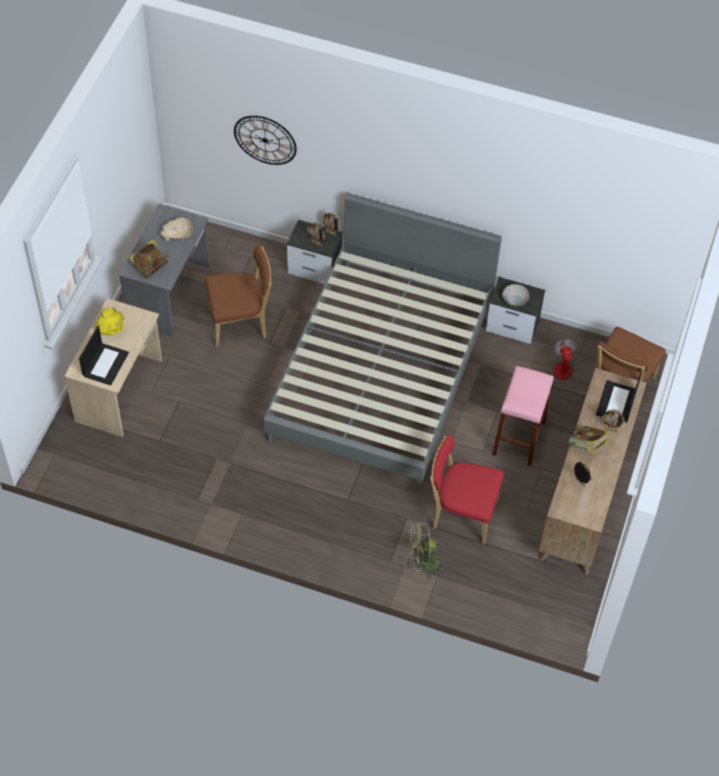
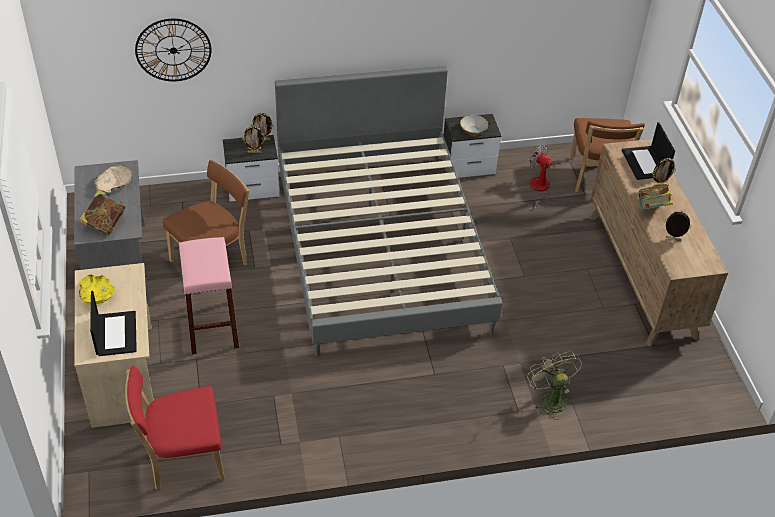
camera: 30 degrees left, 10 degrees down
(423, 563) = (550, 398): green fan -> green fan turned 105 degrees clockwise
(461, 513) = (549, 338): red chair -> red chair (182, 459)
(518, 438) = (547, 252): pink stool -> pink stool (212, 327)

